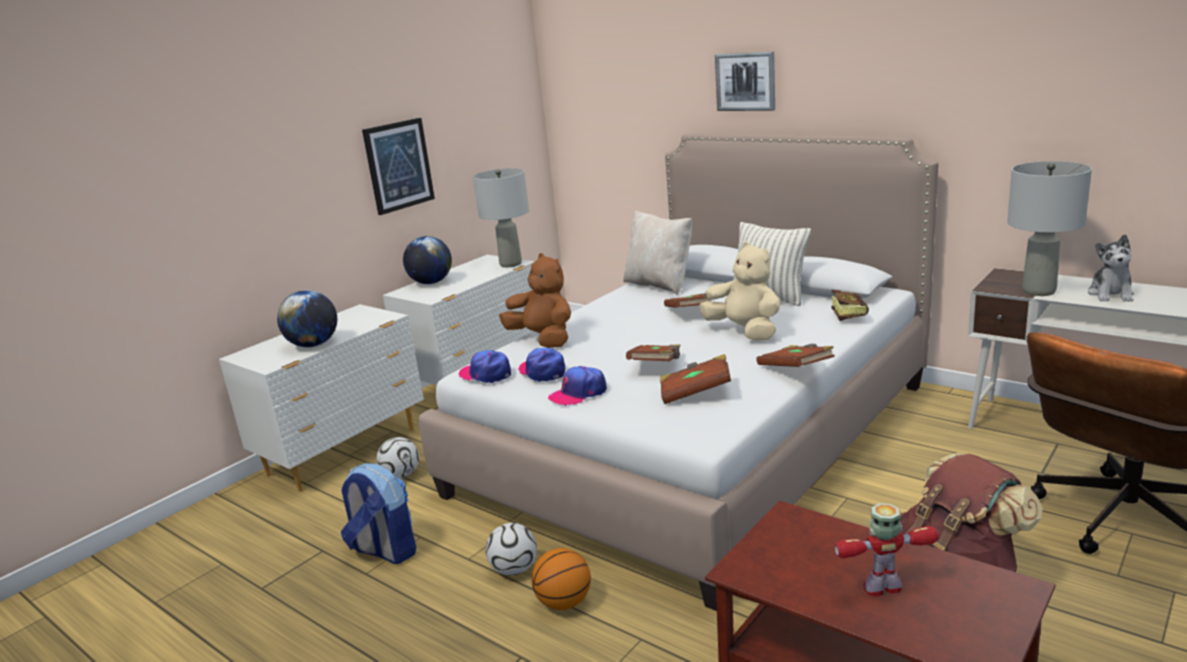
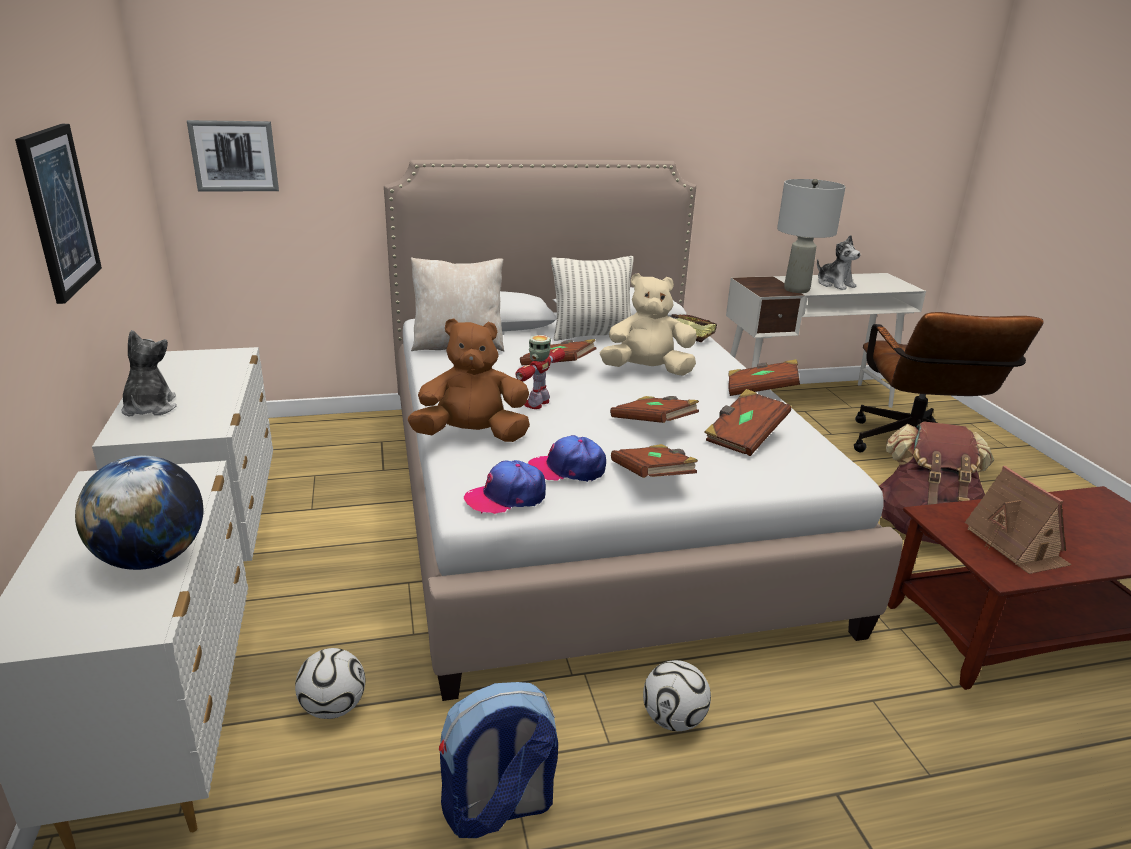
camera: 55 degrees left, 5 degrees up
(431, 283) = (149, 408): globe -> plush toy
(511, 264) = (229, 356): grey table lamp -> none
(563, 602) = (769, 716): basketball -> none
(578, 393) = (652, 477): cap -> brown book
(745, 81) = (486, 97): picture -> picture (234, 156)
(802, 564) = (1015, 545): none -> toy house
(883, 588) = (1072, 535): toy robot -> toy robot (537, 403)

